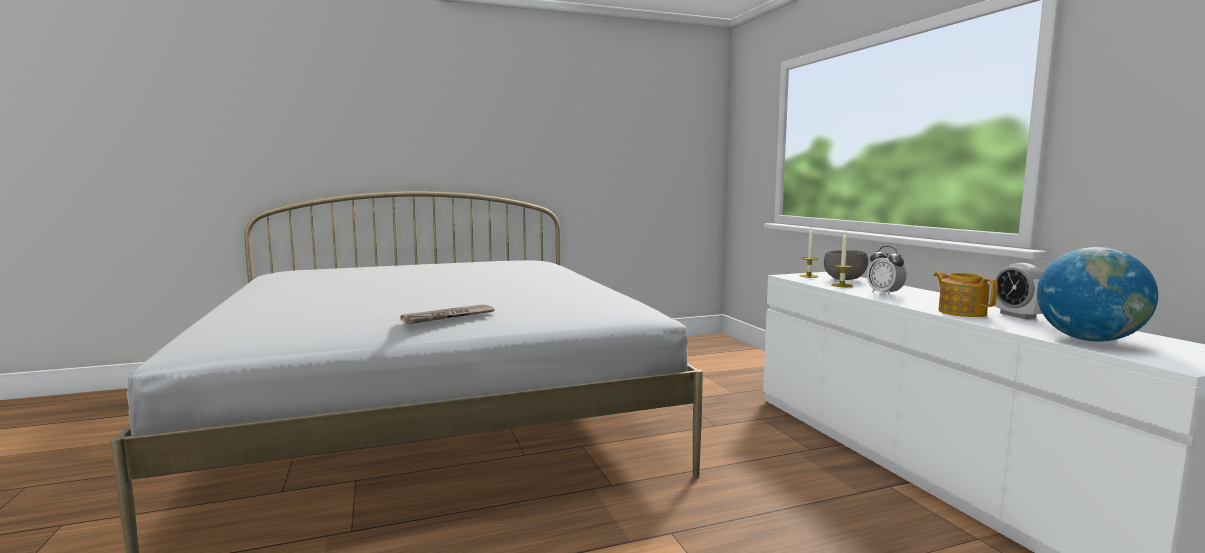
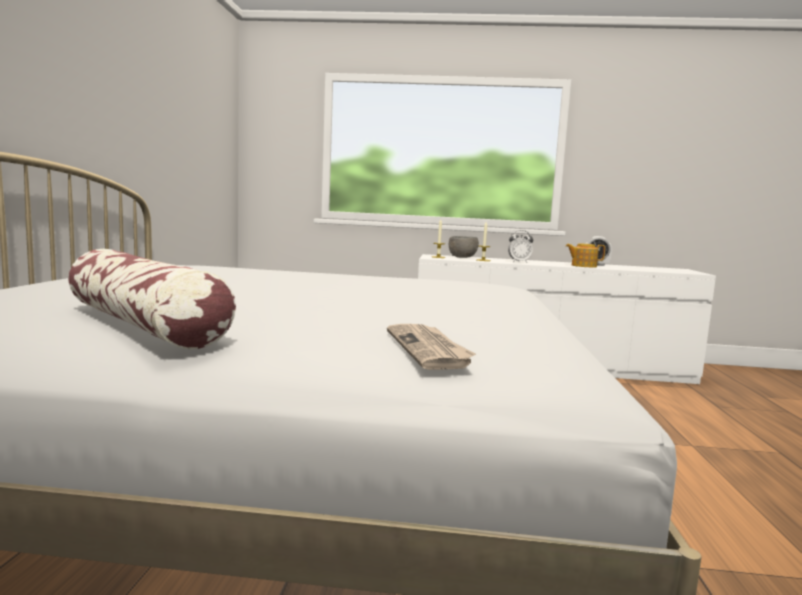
camera: 65 degrees left, 0 degrees up
(293, 286) = (145, 325): none -> pillow
(448, 317) = (520, 307): newspaper -> newspaper (428, 349)
(1089, 340) = (652, 269): globe -> none

